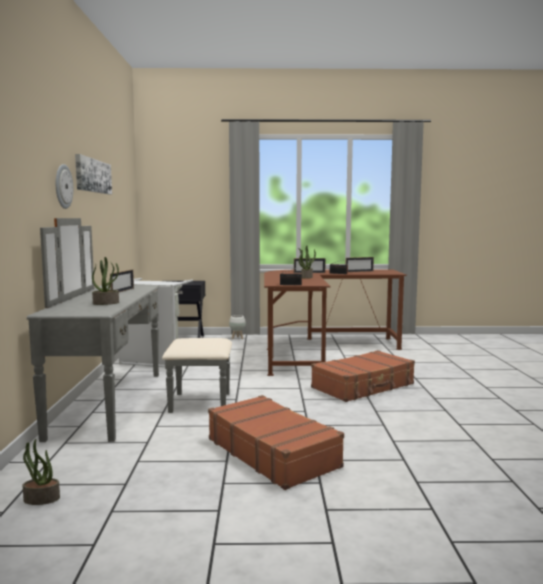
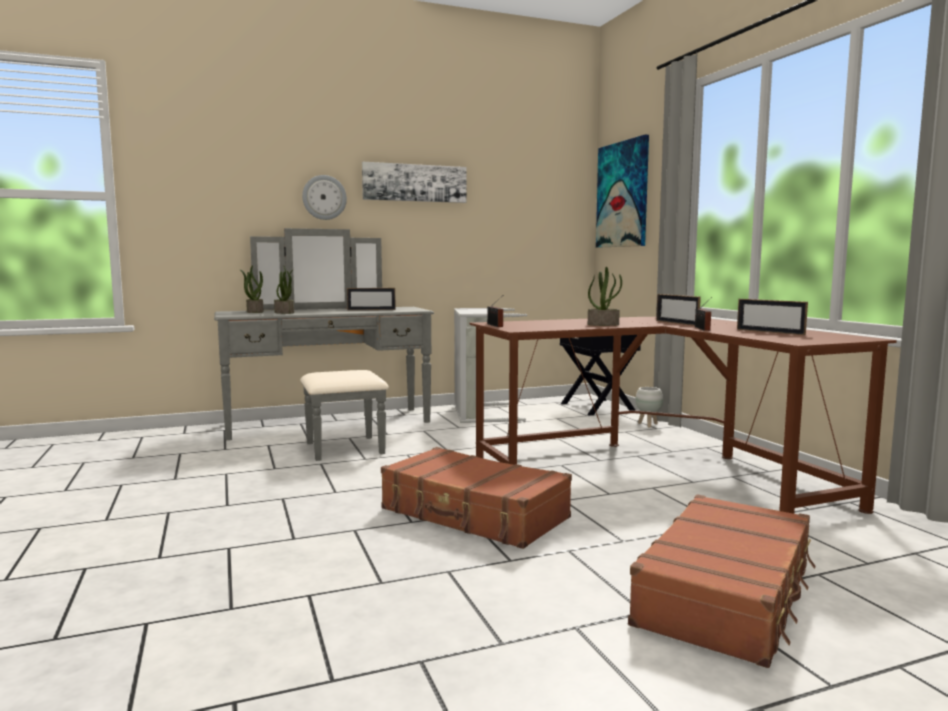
camera: 70 degrees right, 0 degrees up
(41, 499) = (114, 444): potted plant -> potted plant (254, 312)
(174, 193) = (622, 194): none -> picture
(272, 452) = (193, 492): brown suitcase -> brown suitcase (727, 595)

